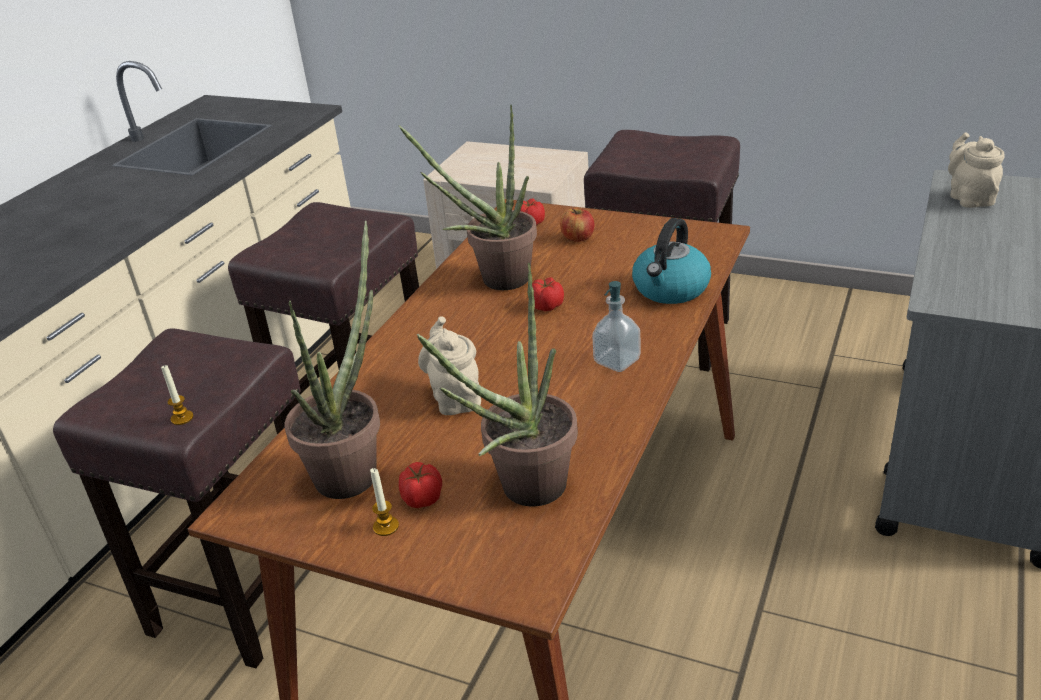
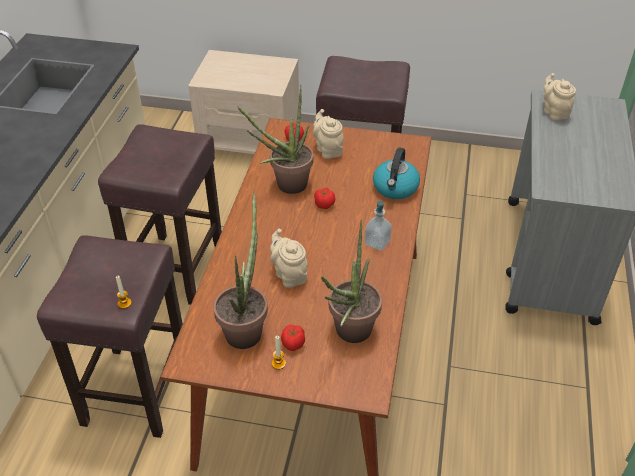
camera: 15 degrees left, 10 degrees up
(578, 238) = (328, 150): apple -> beige teapot

